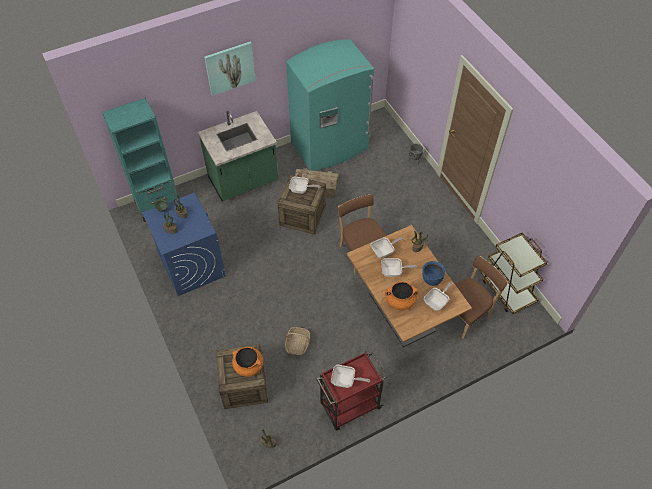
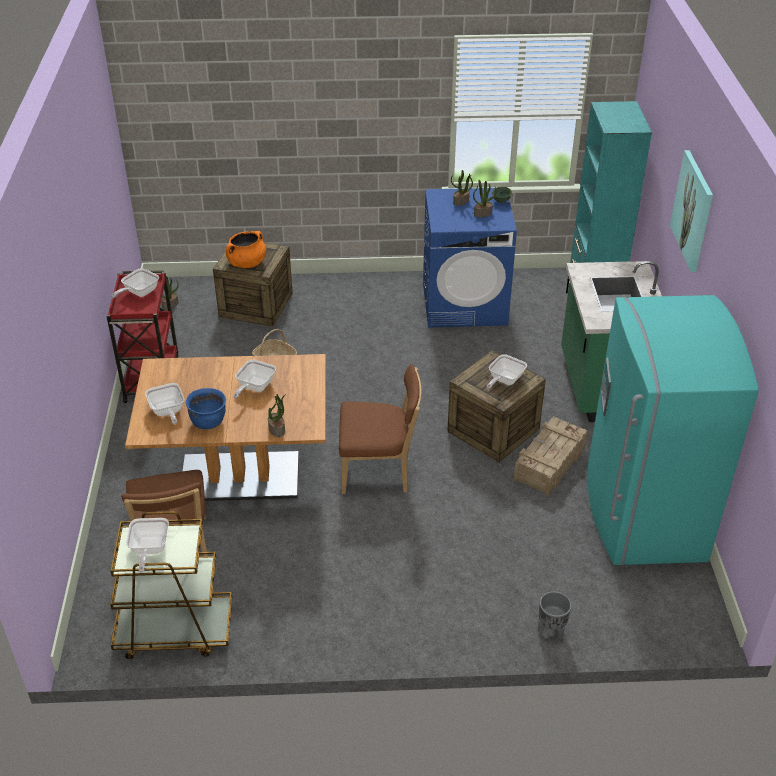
camera: 115 degrees right, 15 degrees down
(384, 251) = (297, 391): frying pan -> frying pan (149, 550)
(400, 301) = (202, 376): orange cooking pot -> none

